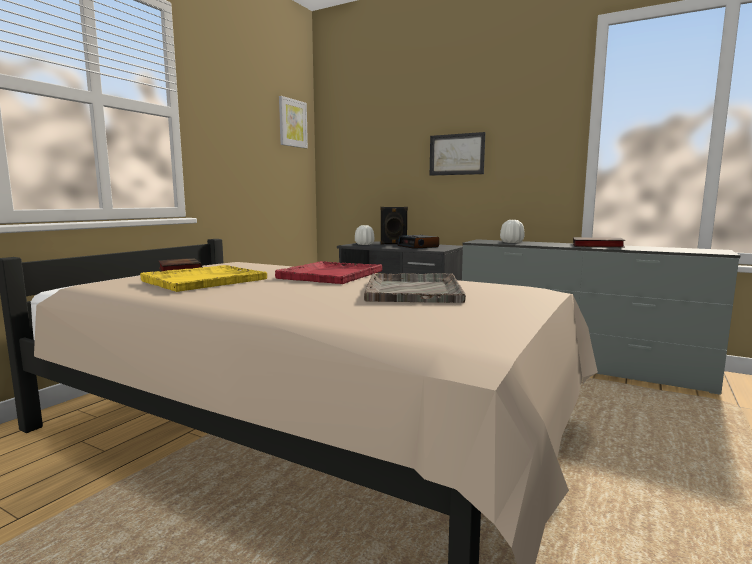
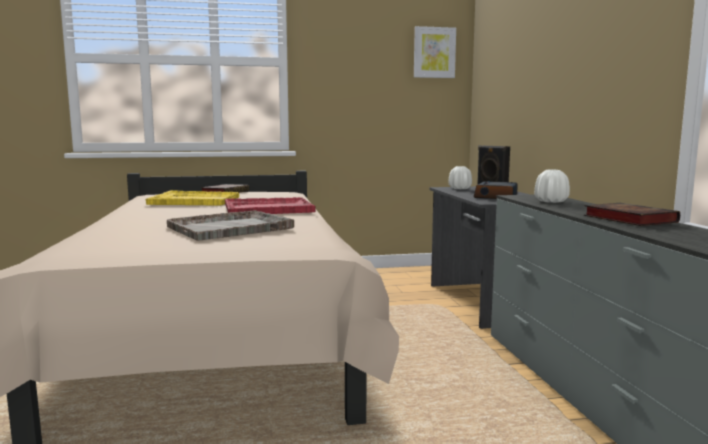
camera: 50 degrees right, 0 degrees up
(456, 154) = (563, 77): picture -> none

